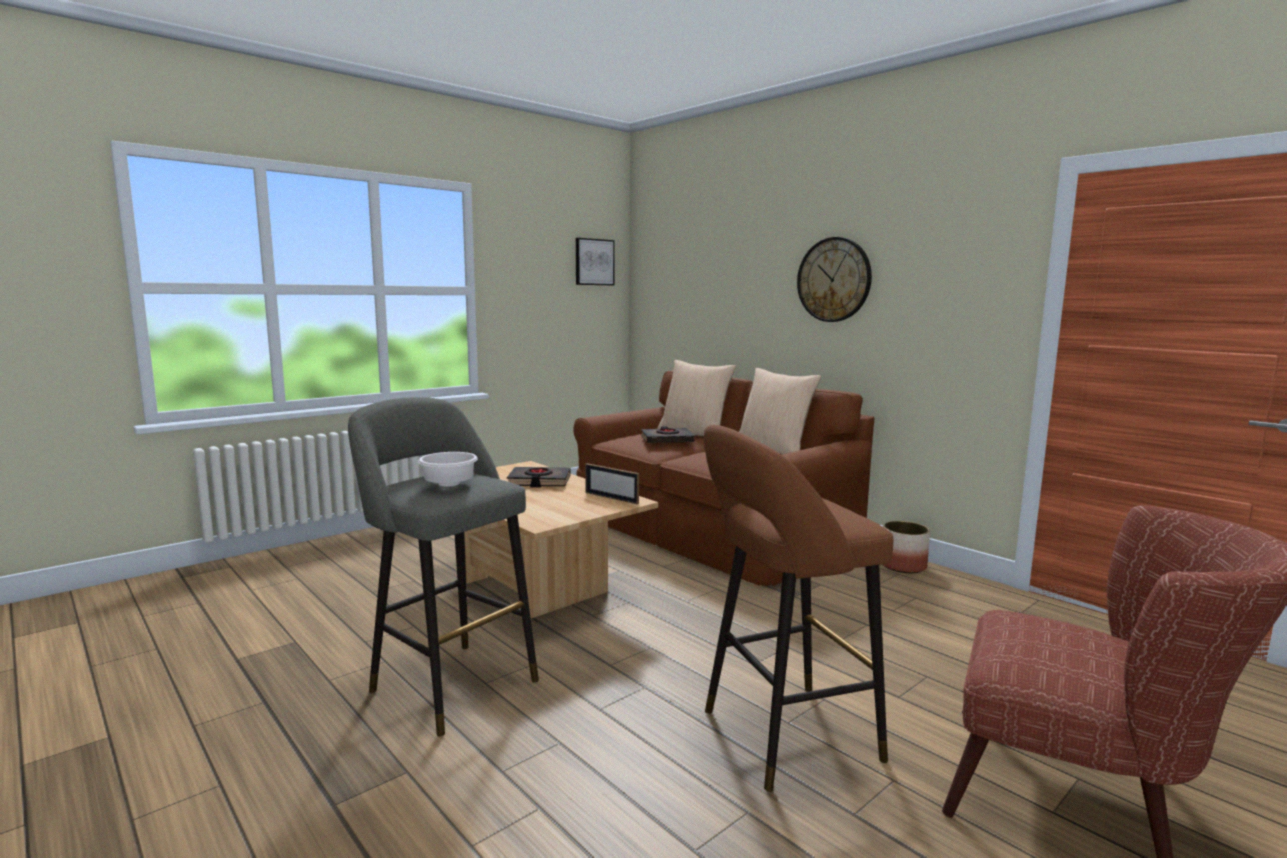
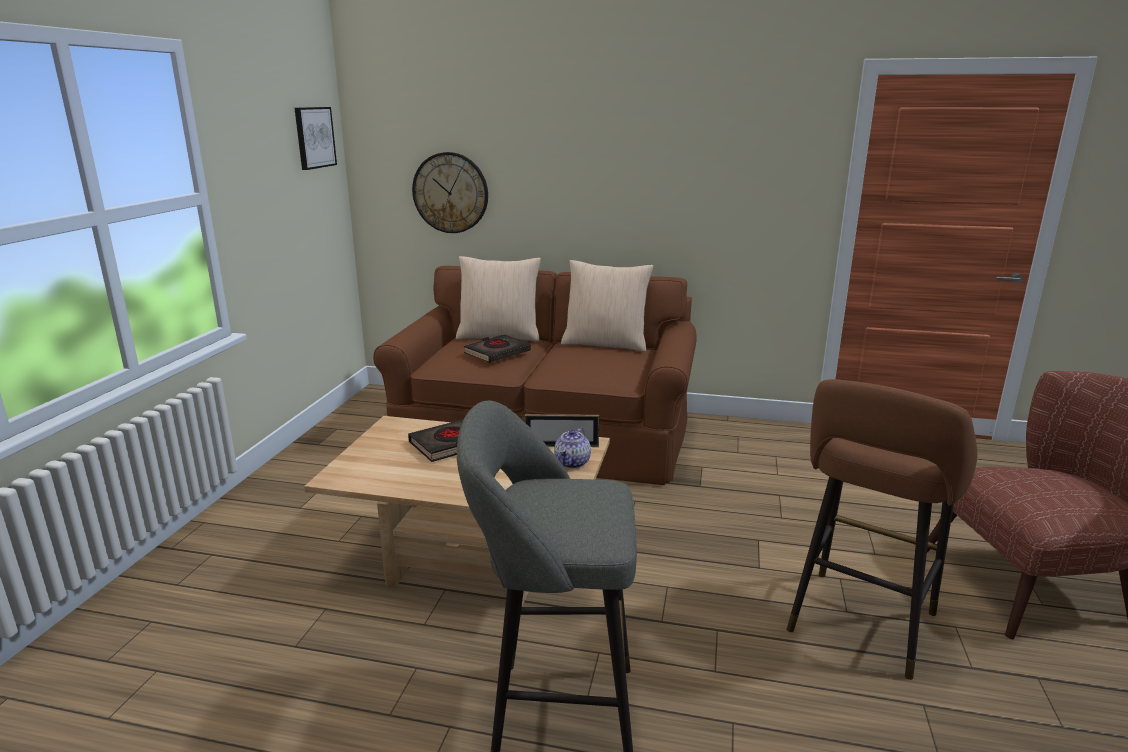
camera: 35 degrees left, 10 degrees up
(448, 485) = (579, 510): white bowl -> none
(598, 507) = (573, 463): none -> teapot
(834, 280) = (637, 162): wall clock -> wall clock (450, 193)
(903, 566) = (732, 427): planter -> none

